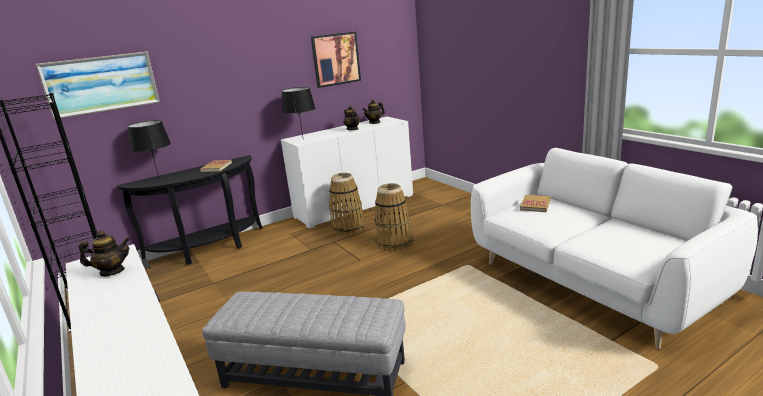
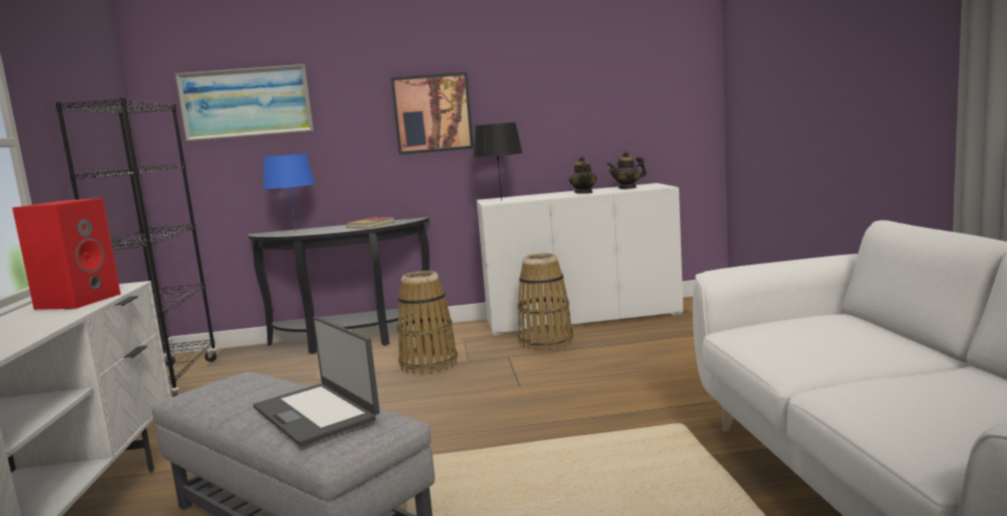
camera: 25 degrees right, 10 degrees down
(112, 271) = (78, 301): teapot -> red speaker
(158, 179) = (295, 231): black table lamp -> blue table lamp
(335, 59) = (574, 88): picture -> picture (432, 113)
(339, 309) = (316, 413): none -> laptop
(394, 243) = (592, 372): basket -> basket (429, 364)
(535, 205) = (813, 323): book -> none

